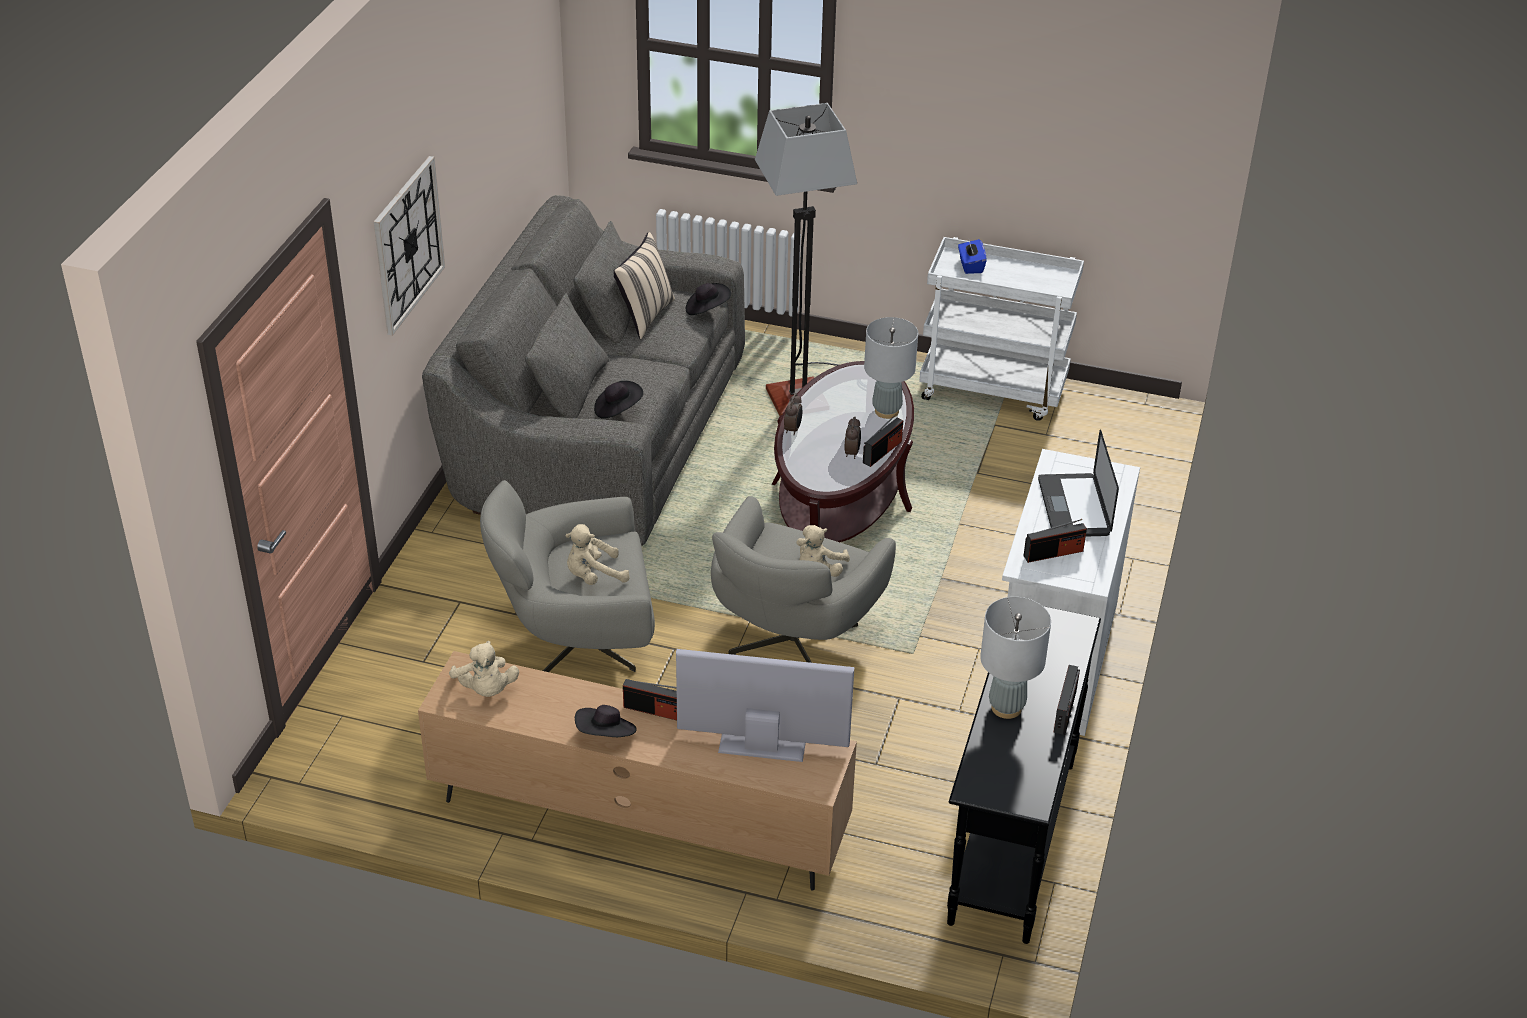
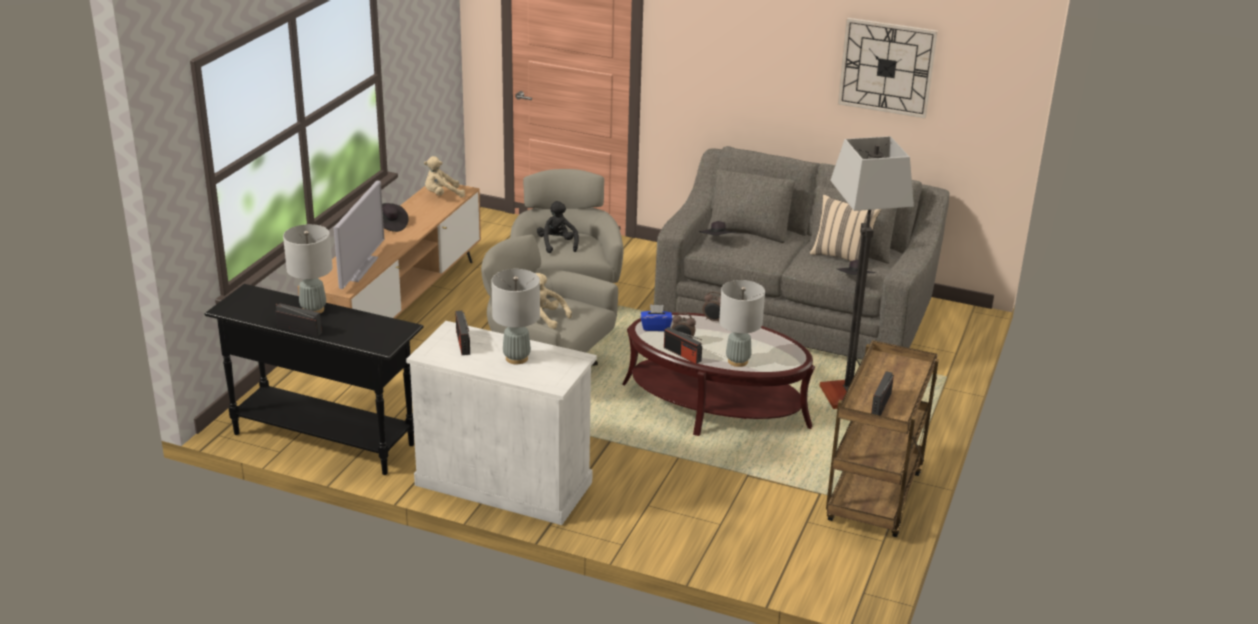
camera: 95 degrees right, 10 degrees down
(408, 244) = (730, 61): wall clock -> wall clock (887, 67)
(593, 576) = (557, 244): beige plush toy -> black plush toy
(655, 711) = (404, 239): radio -> radio (881, 404)
(970, 266) = (902, 372): blue tissue box -> blue tissue box (655, 327)
(994, 390) = (875, 500): white cart -> brown cart
(1074, 507) = (516, 358): laptop -> grey table lamp

